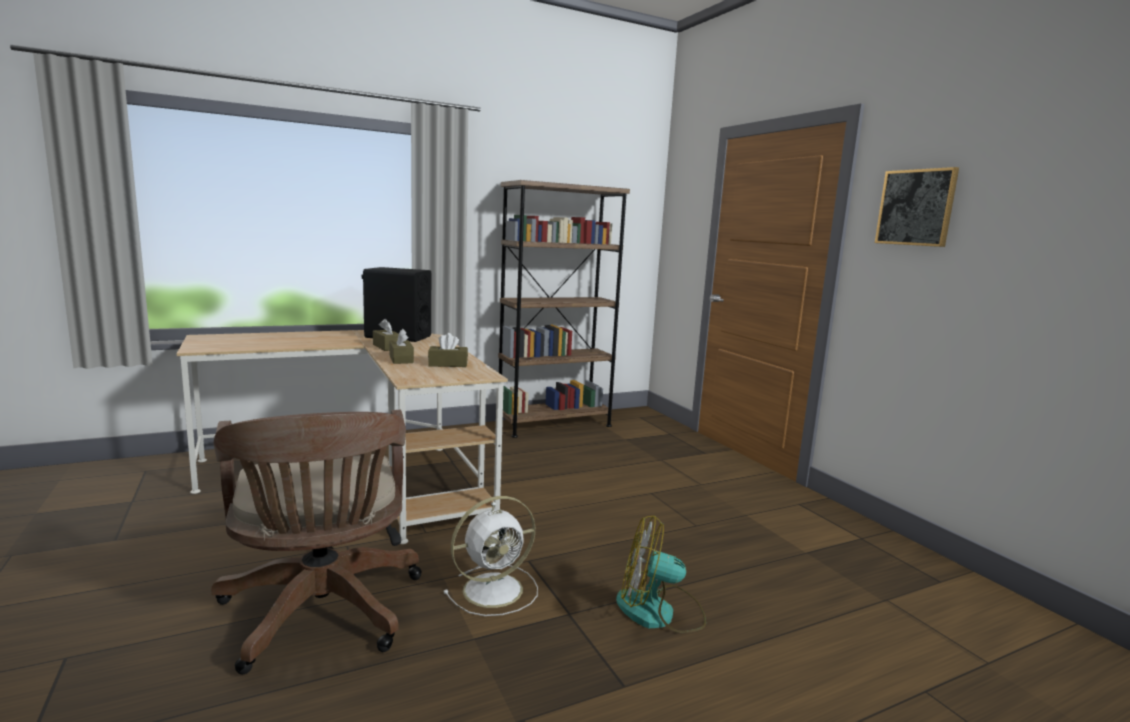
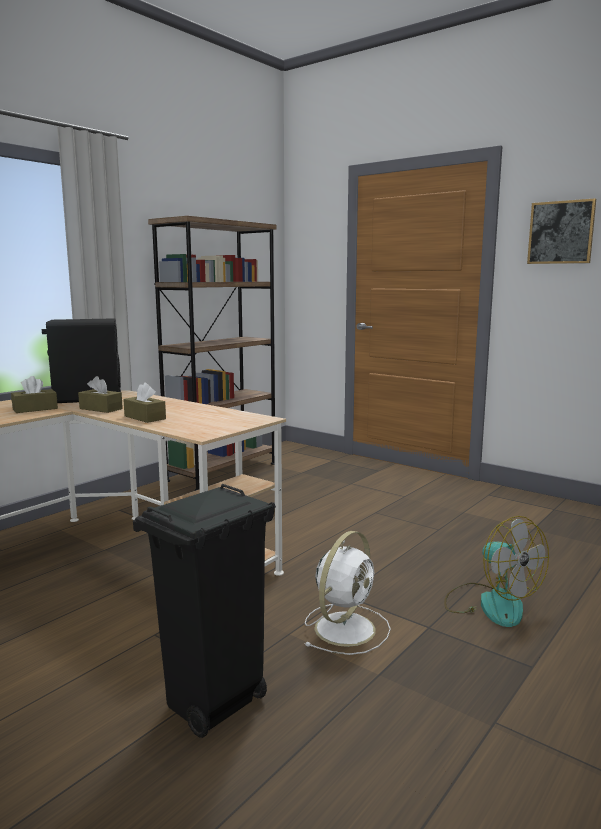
camera: 25 degrees left, 0 degrees up
(322, 614) = (213, 706): brown office chair -> black trash can
(448, 364) = (203, 415): brown tissue box -> brown tissue box (35, 409)
(659, 612) = (490, 603): fan -> fan turned 105 degrees counterclockwise

